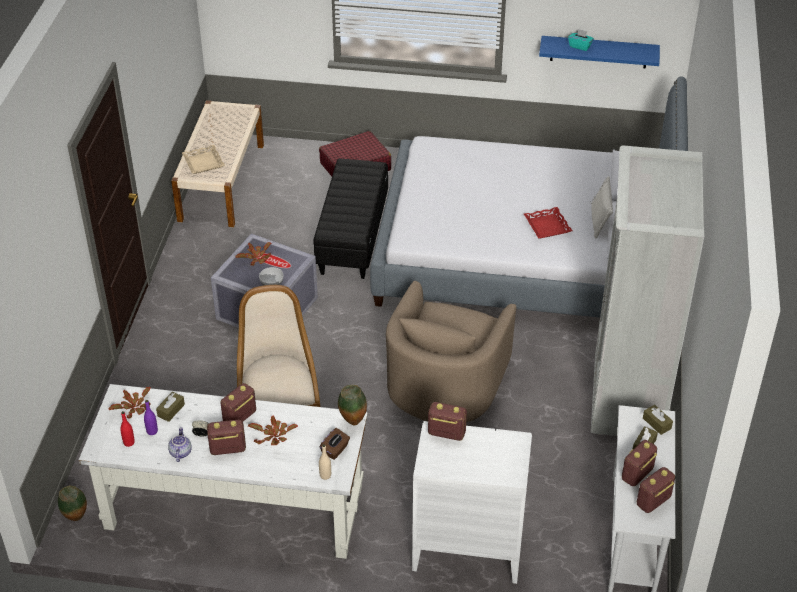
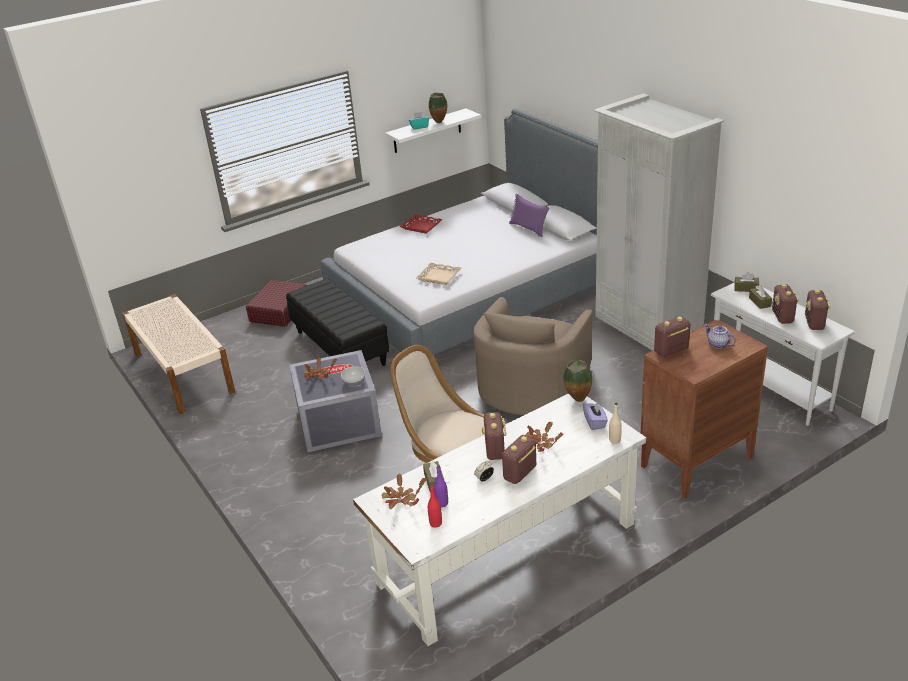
camera: 40 degrees left, 10 degrees down
(76, 519) = (394, 658): vase -> vase (439, 122)
(180, 452) = (487, 500): teapot -> teapot (717, 344)
(203, 162) = (179, 347): beige tray -> beige tray (439, 277)
(335, 450) = (595, 422): brown tissue box -> purple tissue box
(445, 381) = (531, 385): beige armchair -> beige armchair turned 45 degrees clockwise
(467, 548) = (694, 461): white dresser -> brown dresser
(547, 226) = (502, 246): red tray -> red tray (421, 226)
(599, 52) = (427, 131): blue shelf -> white shelf
(600, 221) = (529, 228): white pillow -> purple pillow

